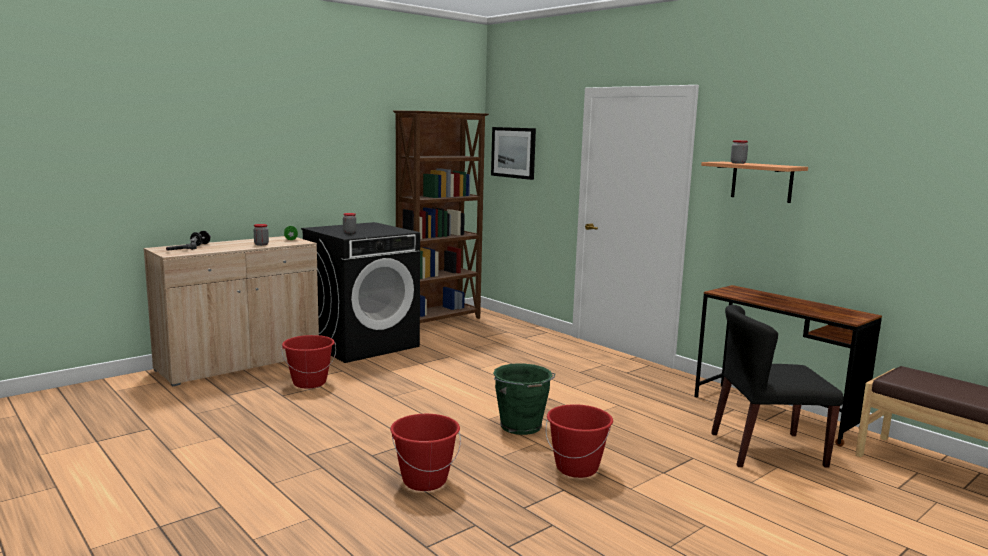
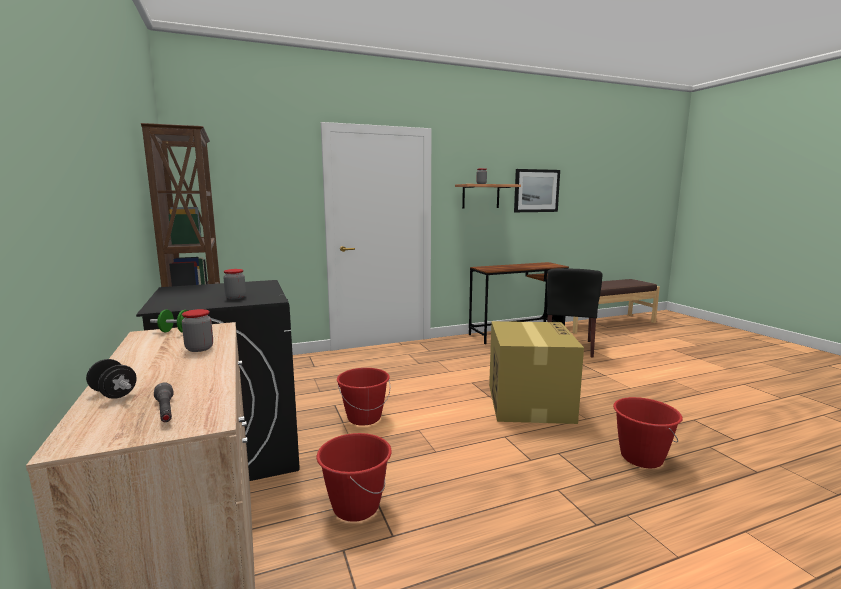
camera: 70 degrees left, 0 degrees up
(513, 152) = (224, 186): picture -> picture (536, 191)
(521, 427) = (528, 402): green bucket -> cardboard box
(577, 468) = (603, 397): red bucket -> red bucket (364, 418)

